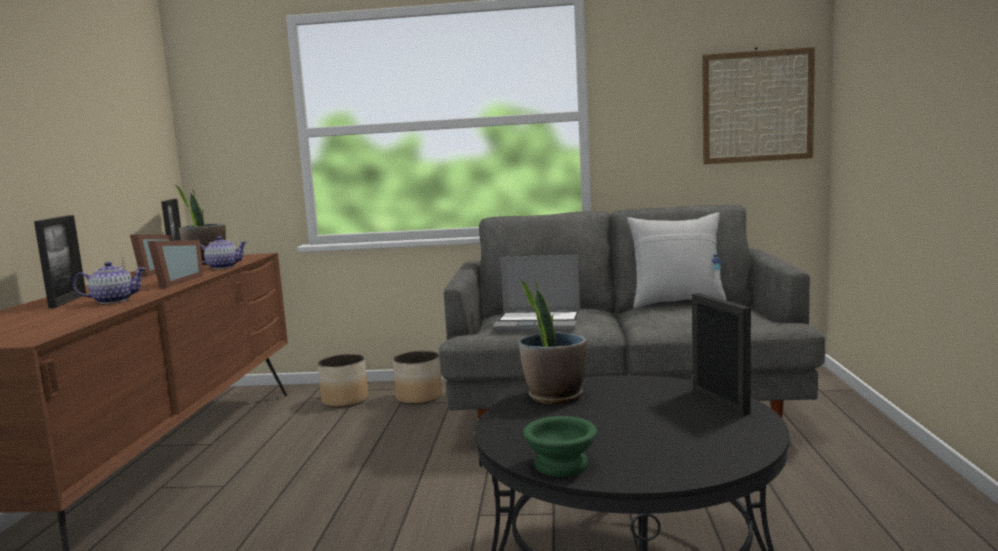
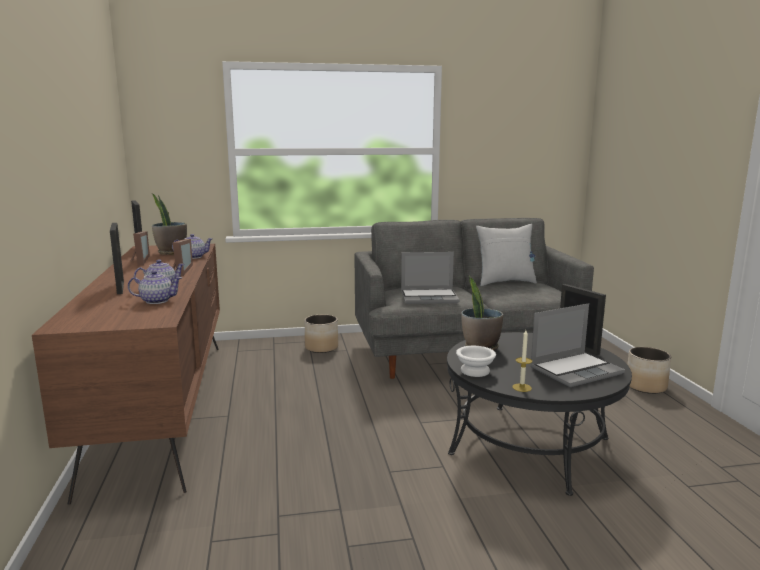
camera: 15 degrees left, 5 degrees up
(76, 315) = (156, 301): none -> teapot
(345, 400) = (268, 351): planter -> planter (646, 386)
(508, 433) = (475, 370): none -> white bowl
(559, 464) = (522, 387): green bowl -> candle
(683, 439) = (576, 370): none -> laptop
(757, 104) = (546, 150): picture -> none

